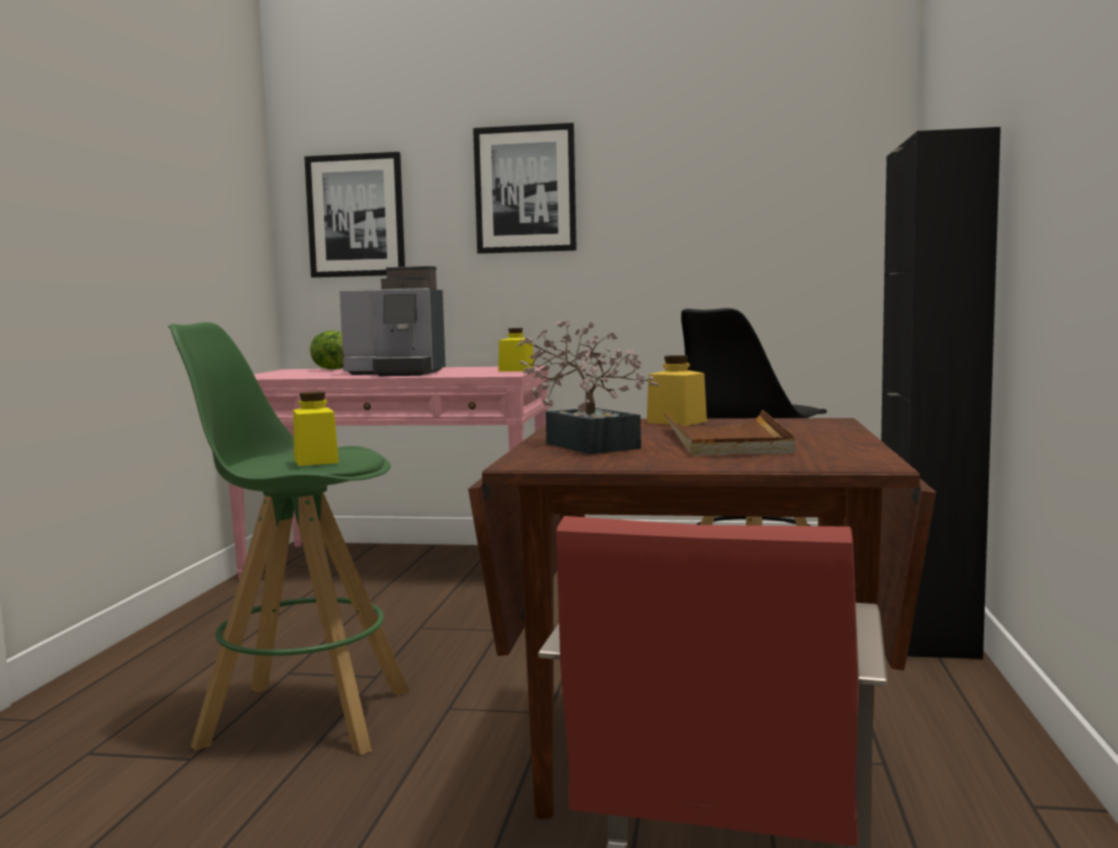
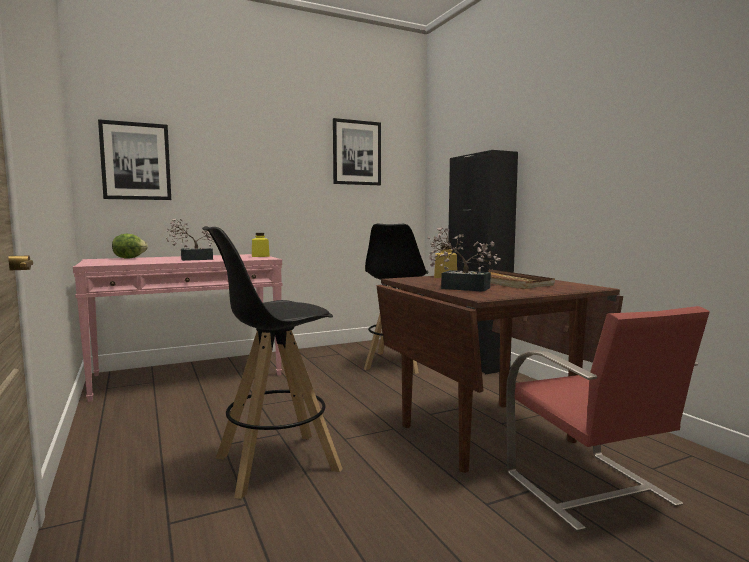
camera: 35 degrees left, 0 degrees up
(303, 717) = (275, 464): green stool -> black stool
(316, 460) = (301, 308): yellow jar -> none
(398, 373) = (192, 259): coffee machine -> potted plant
(525, 189) = (246, 155): picture -> picture (356, 153)

